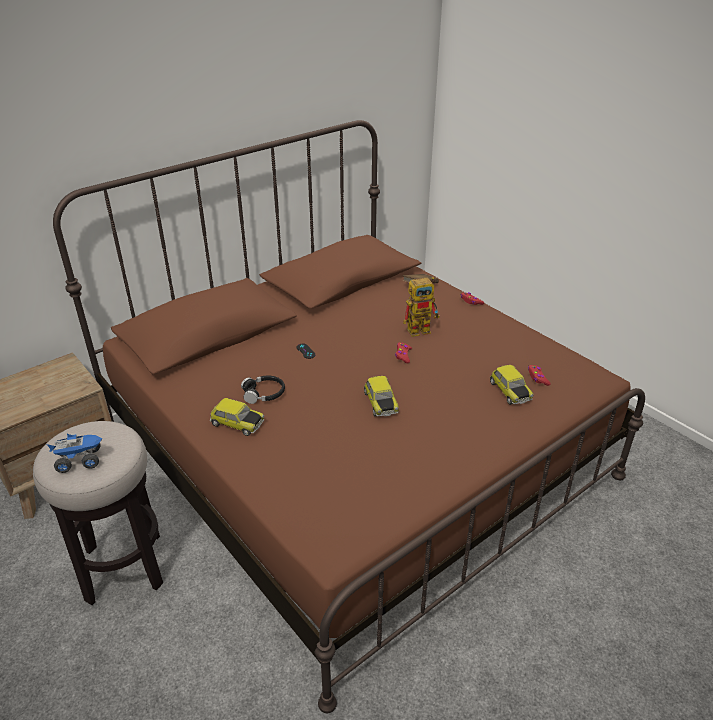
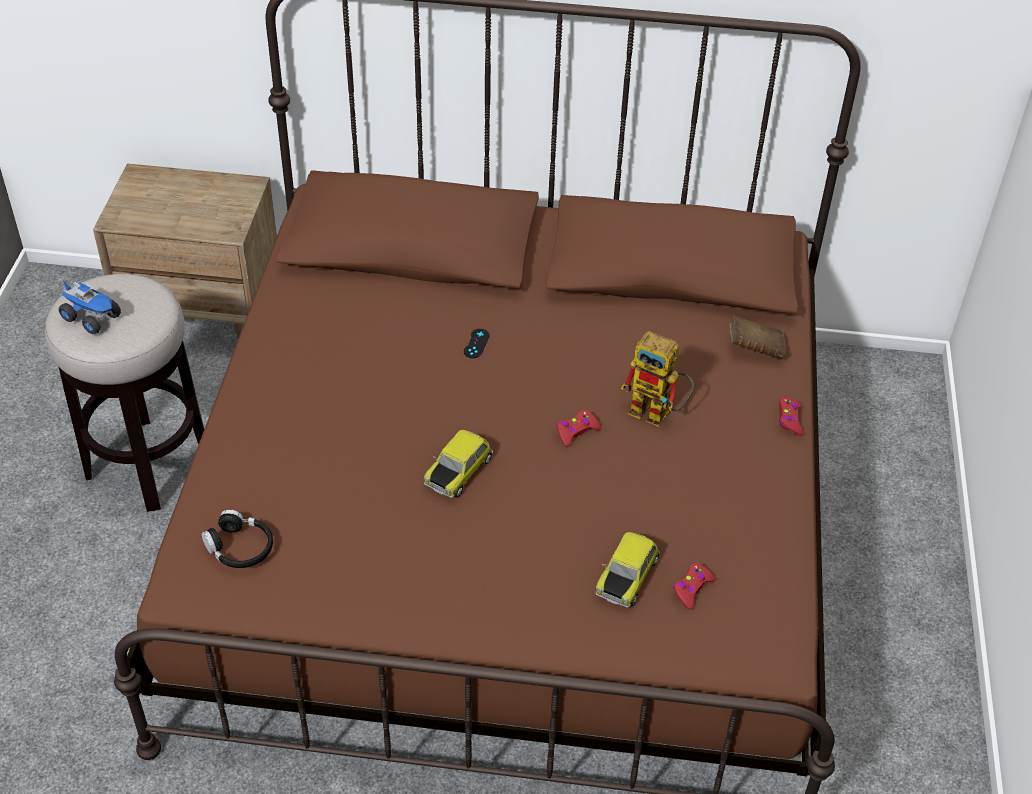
camera: 45 degrees right, 10 degrees up
(237, 424) = (288, 382): toy car -> none
(264, 394) = (359, 366): black headphones -> black headphones (240, 548)

